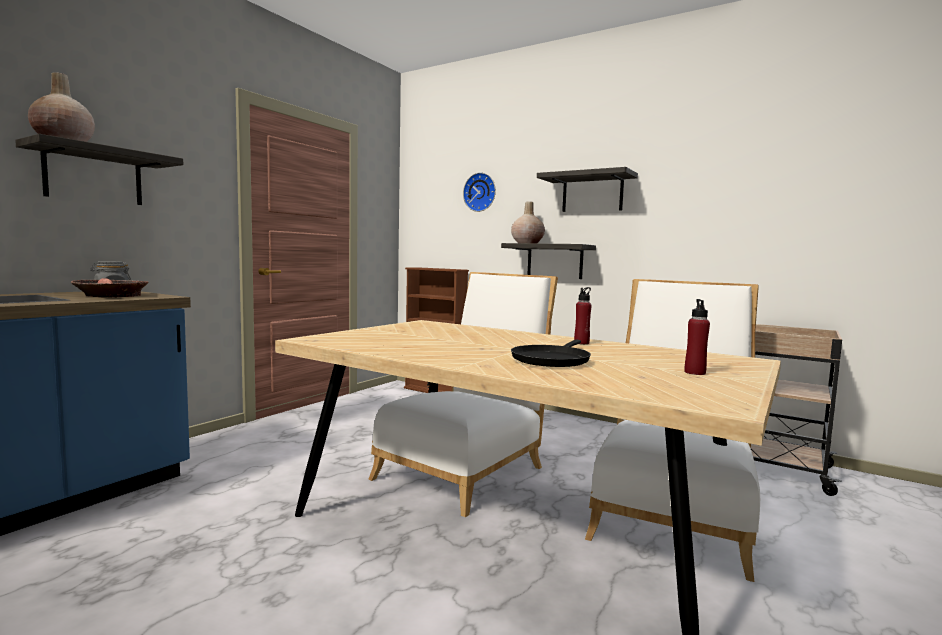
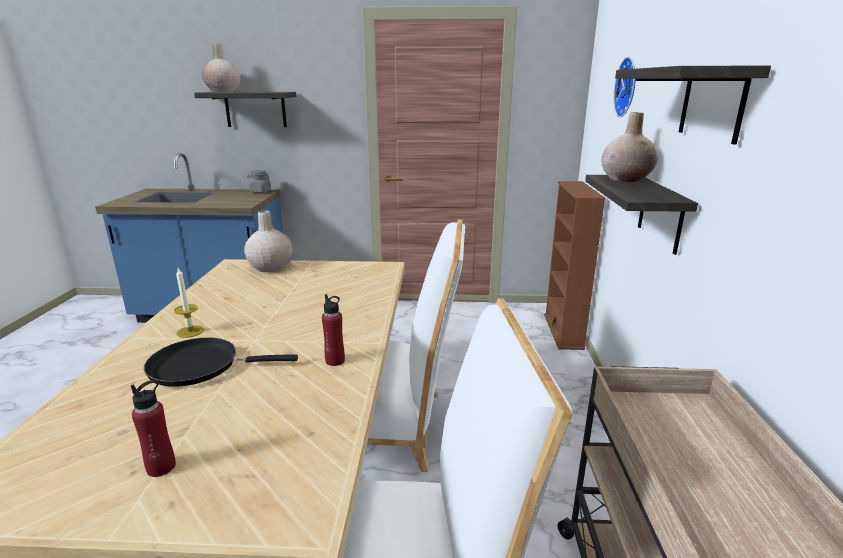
camera: 60 degrees right, 15 degrees up
(111, 295) = (231, 199): bowl -> none
(349, 334) = (270, 267): none -> beige vase
(472, 357) = (190, 331): none -> candle

